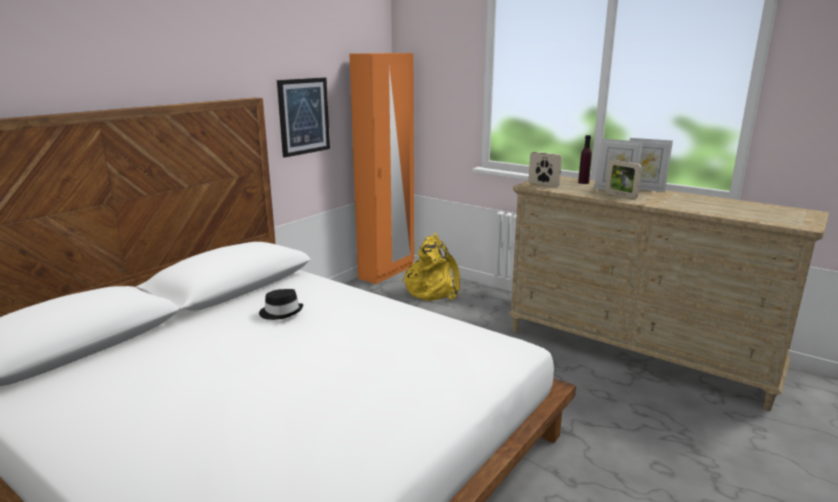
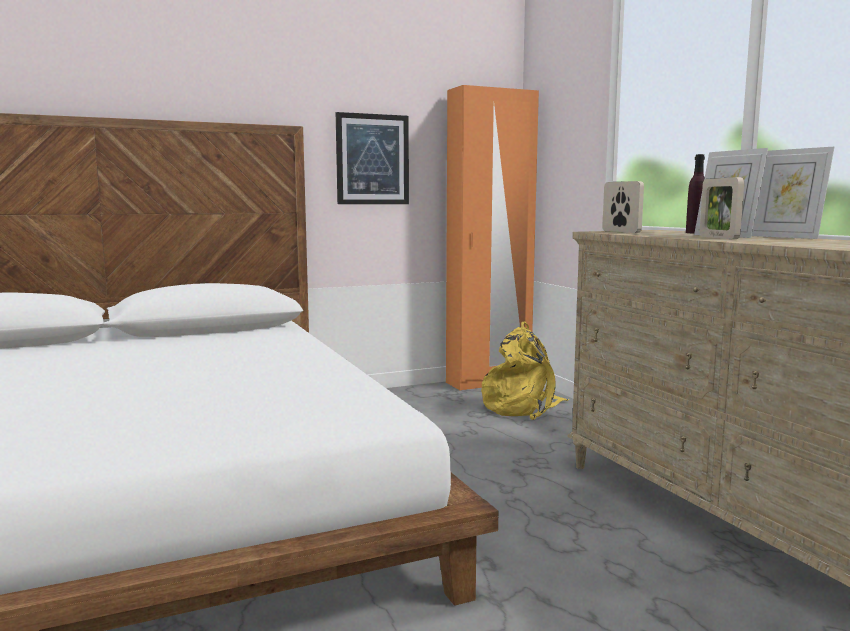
camera: 30 degrees right, 10 degrees down
(281, 312) = (202, 348): black hat -> none

